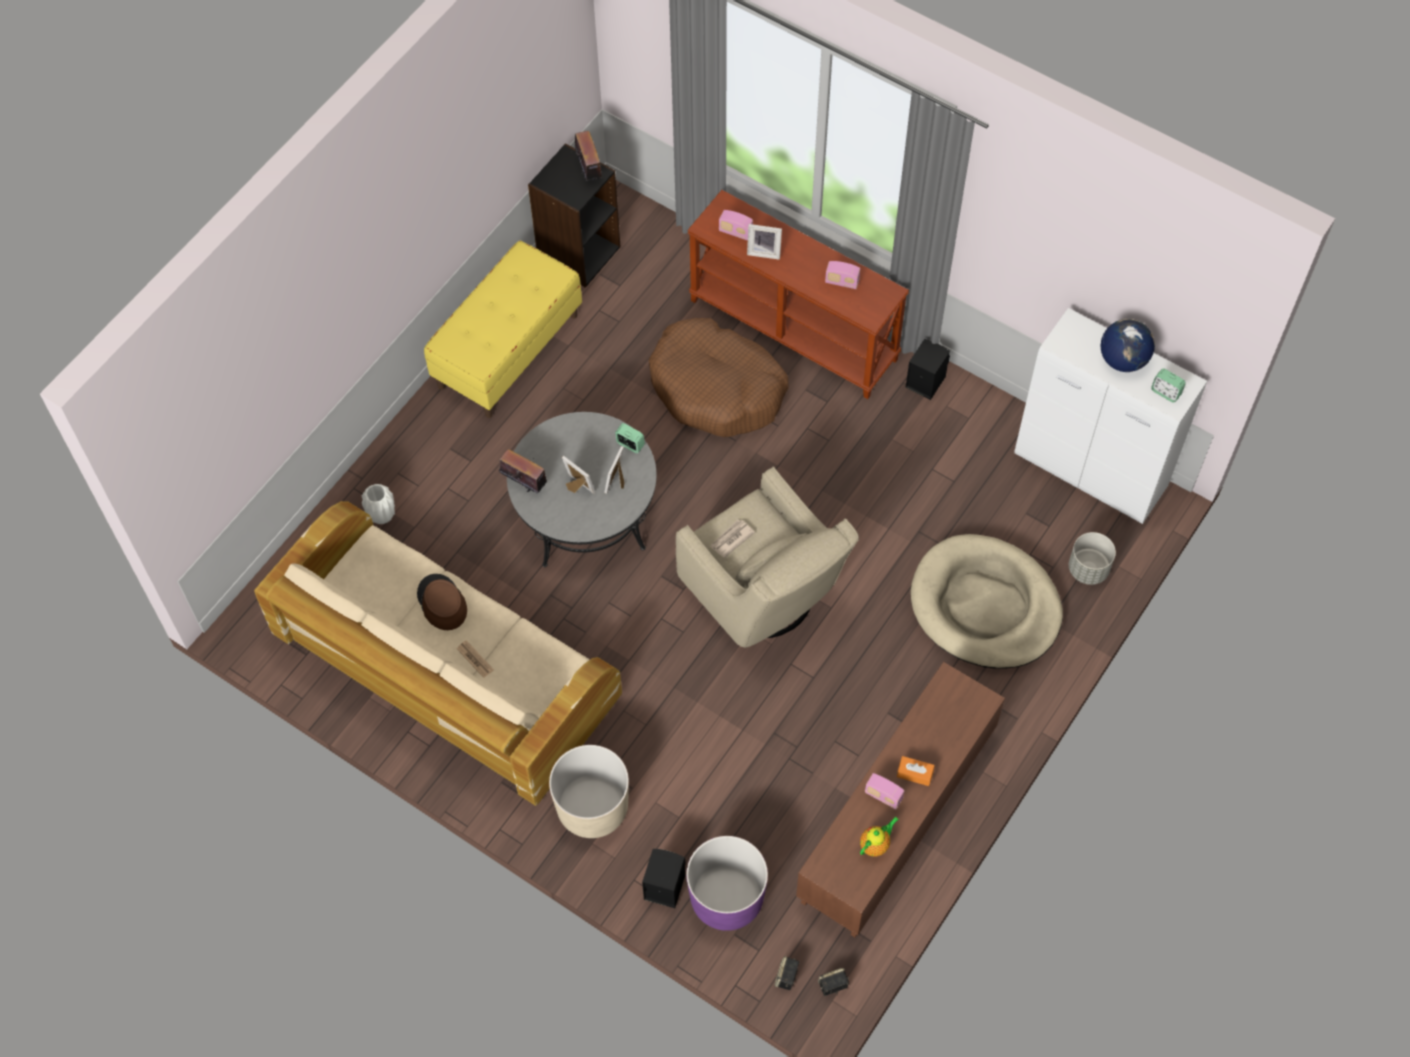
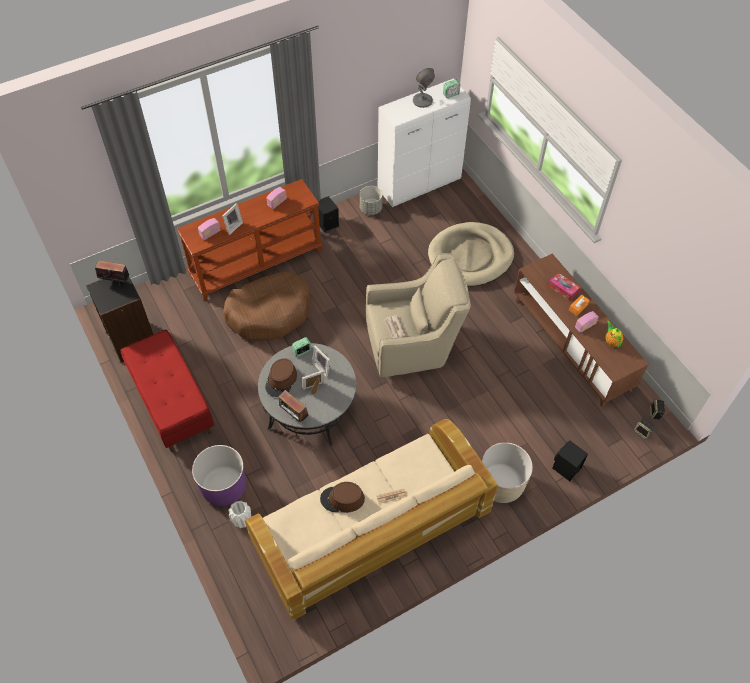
camera: 65 degrees left, 5 degrees down
(508, 350) = (172, 403): yellow bench -> red bench
(524, 483) = (294, 415): radio -> radio turned 105 degrees counterclockwise
(570, 442) = (281, 380): none -> brown hat
(726, 898) = (585, 440): purple planter -> purple planter (224, 487)
(938, 739) = (563, 289): none -> tissue box
(1088, 569) = (472, 209): grey planter -> grey planter (370, 208)
(1123, 359) = (422, 100): globe -> grey table lamp

